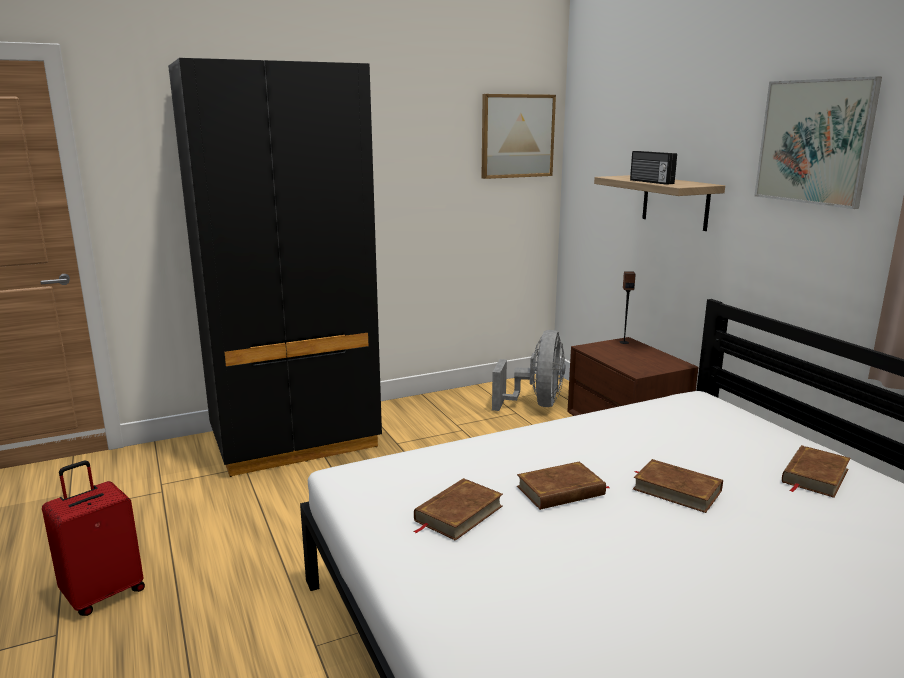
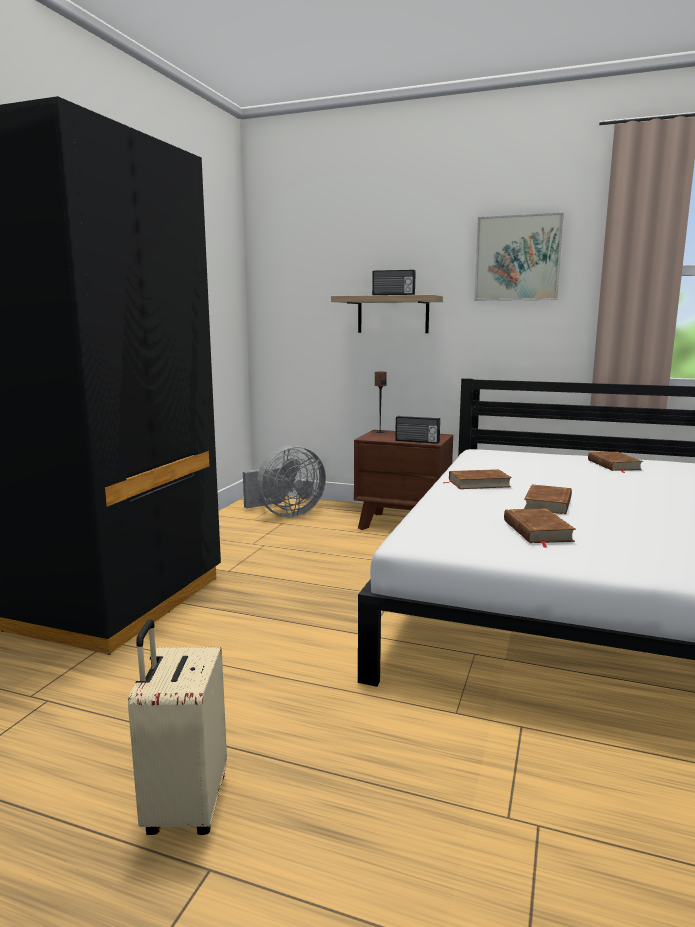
camera: 45 degrees left, 5 degrees down
(103, 593) = (184, 806): red suitcase -> beige suitcase
(517, 136) = (220, 266): picture -> none
(536, 404) = (285, 514): grey fan -> grey fan turned 90 degrees clockwise
(625, 366) = (417, 441): none -> radio
(676, 490) = (589, 486): brown book -> brown book (478, 483)

